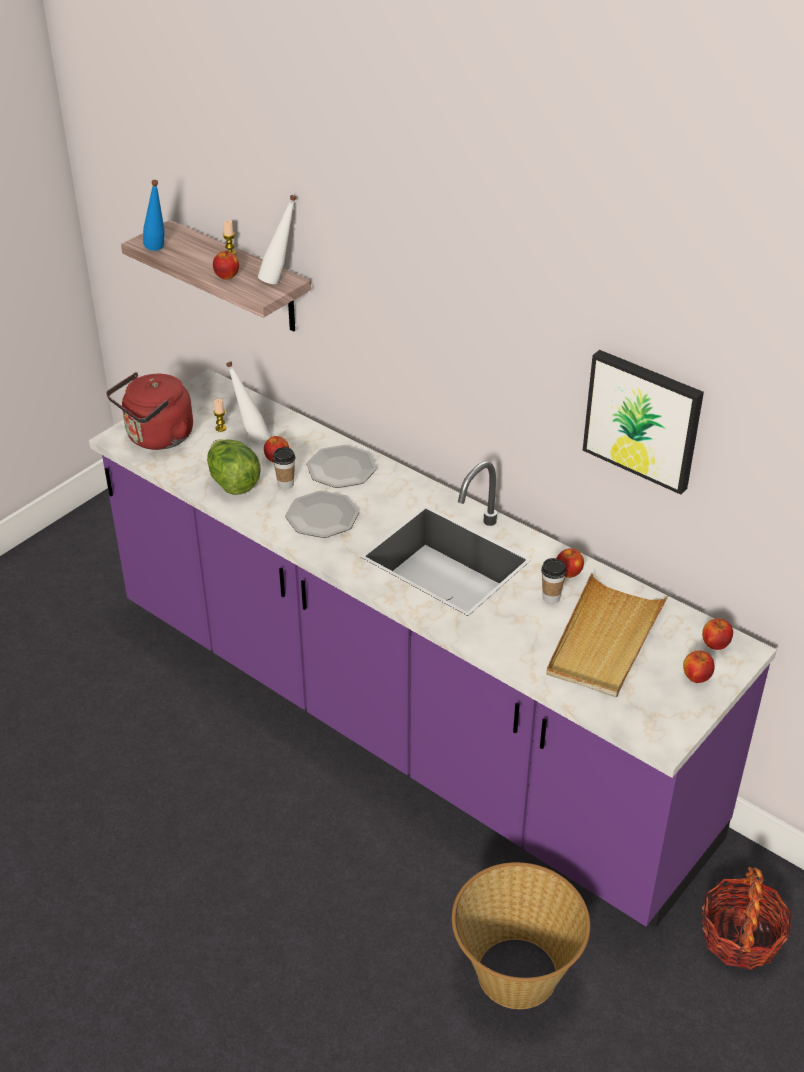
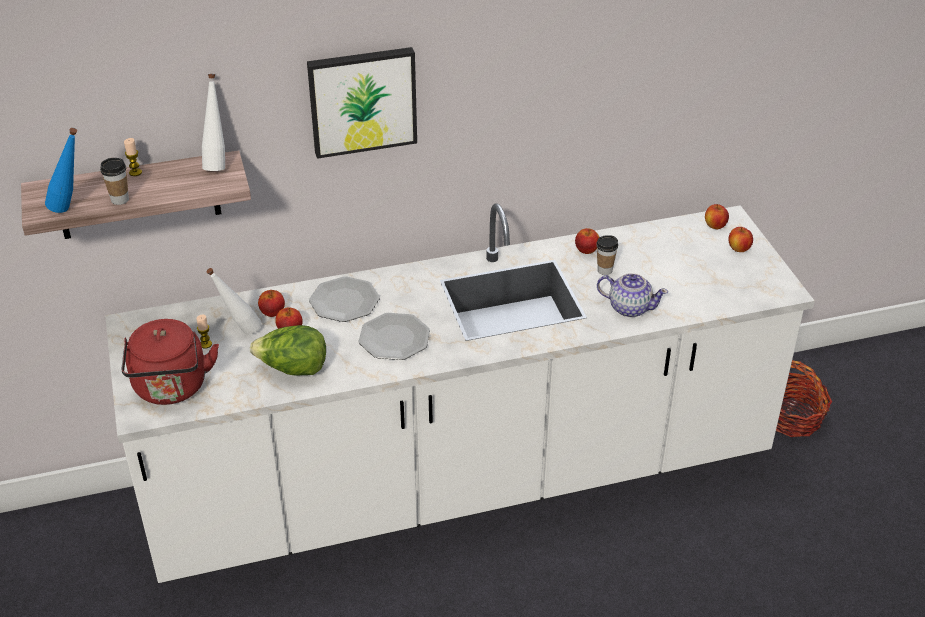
camera: 55 degrees left, 0 degrees up
(227, 276) = (172, 188): apple -> apple (272, 312)
(285, 484) = (330, 340): cup -> cup (120, 199)
(401, 721) = (462, 482): purple counter -> white counter
(512, 637) = (629, 307): none -> teapot
(515, 973) = (745, 544): basket -> none
(604, 640) = (670, 268): beige tray -> none
(643, 419) = (614, 91): picture -> picture (362, 100)

